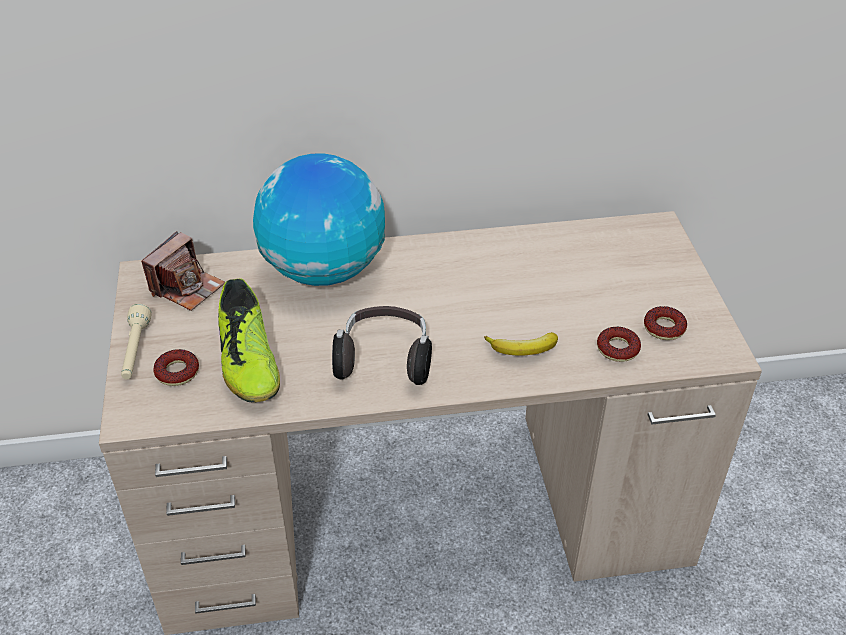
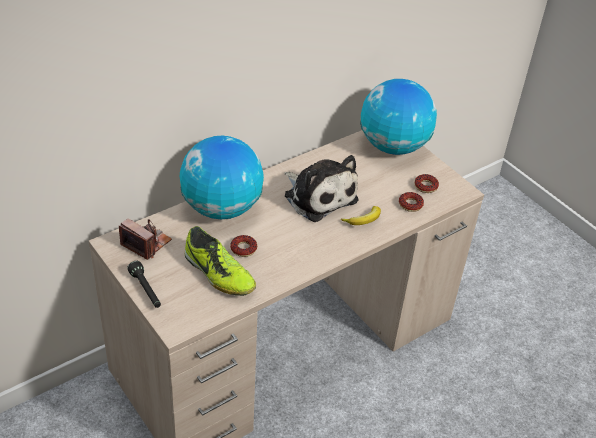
camera: 30 degrees left, 0 degrees up
(135, 351) = (146, 290): beige flashlight -> black flashlight
(177, 372) = (182, 294): donut -> donut (243, 249)
(187, 287) = (146, 243): camera -> camera turned 60 degrees counterclockwise
(384, 359) = (295, 248): headphones -> none
(477, 293) = (318, 196): none -> plush toy
(650, 253) = (393, 146): none -> globe

